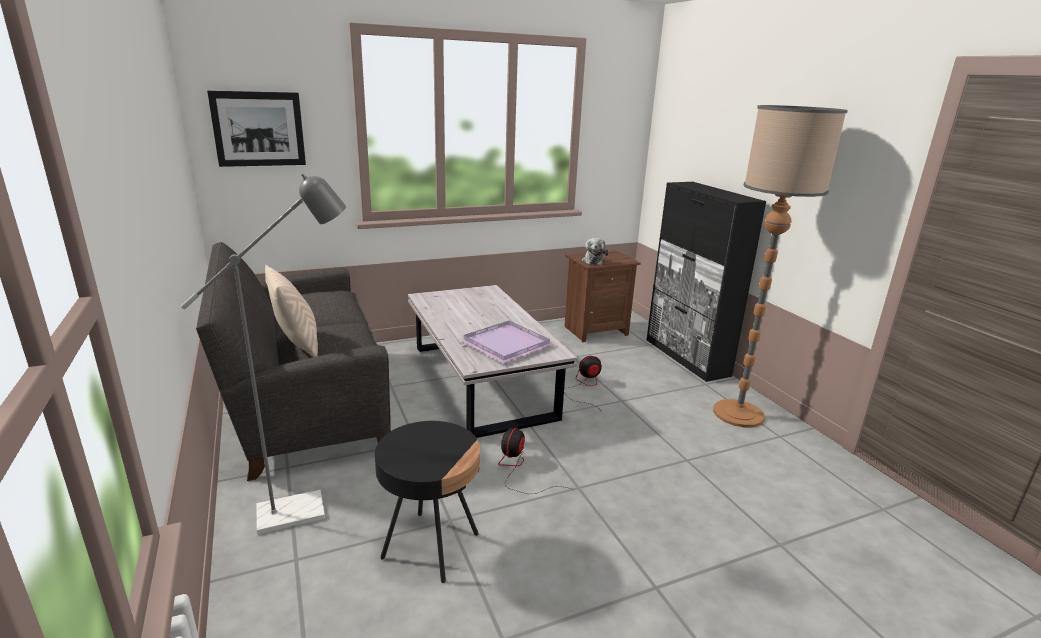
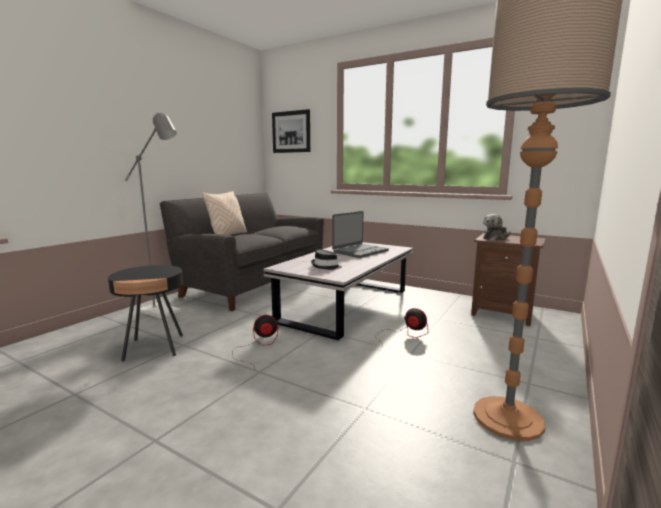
camera: 55 degrees right, 10 degrees down
(472, 309) = (360, 251): none -> laptop
(508, 344) = (326, 266): purple tray -> black hat
(686, 357) = (559, 360): black cabinet -> none

